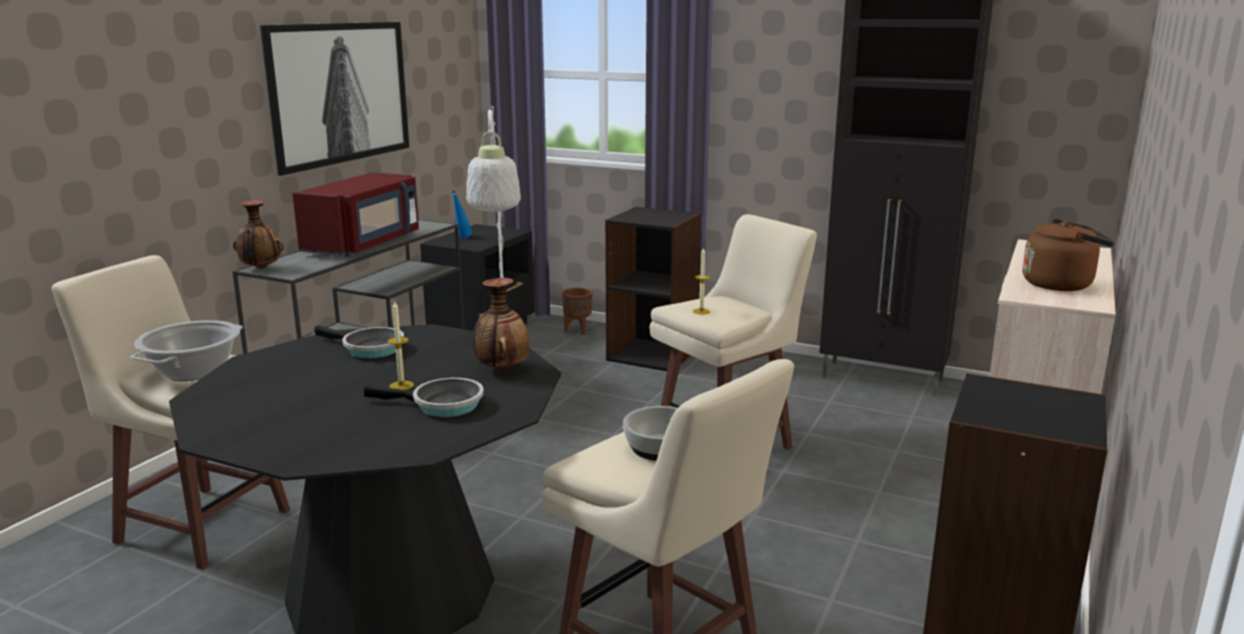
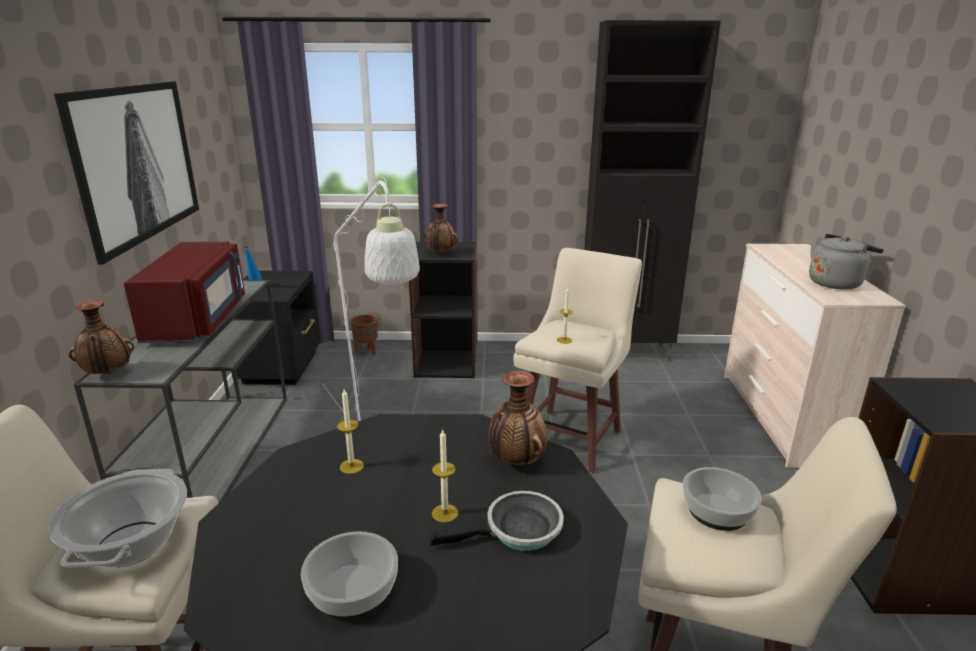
camera: 25 degrees left, 5 degrees up
(285, 407) = (351, 591): none -> bowl
(369, 349) = (351, 466): frying pan -> candle
(646, 218) = (441, 253): none -> vase
(1061, 285) = (836, 283): brown kettle -> grey kettle

